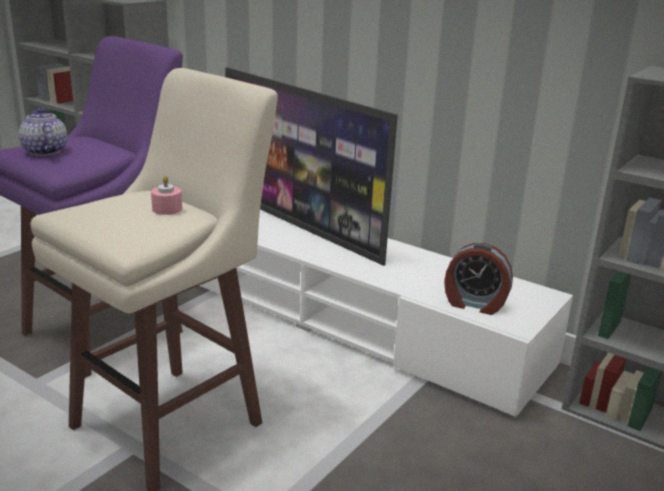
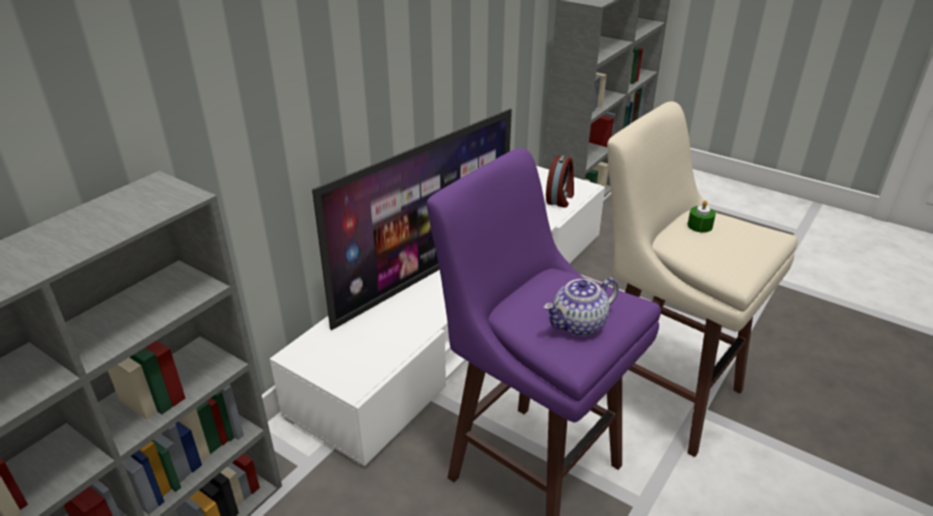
camera: 90 degrees left, 10 degrees up
(167, 209) = (699, 226): pink candle -> green candle

